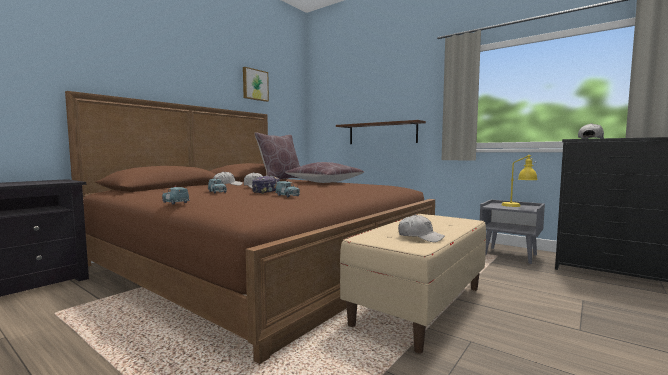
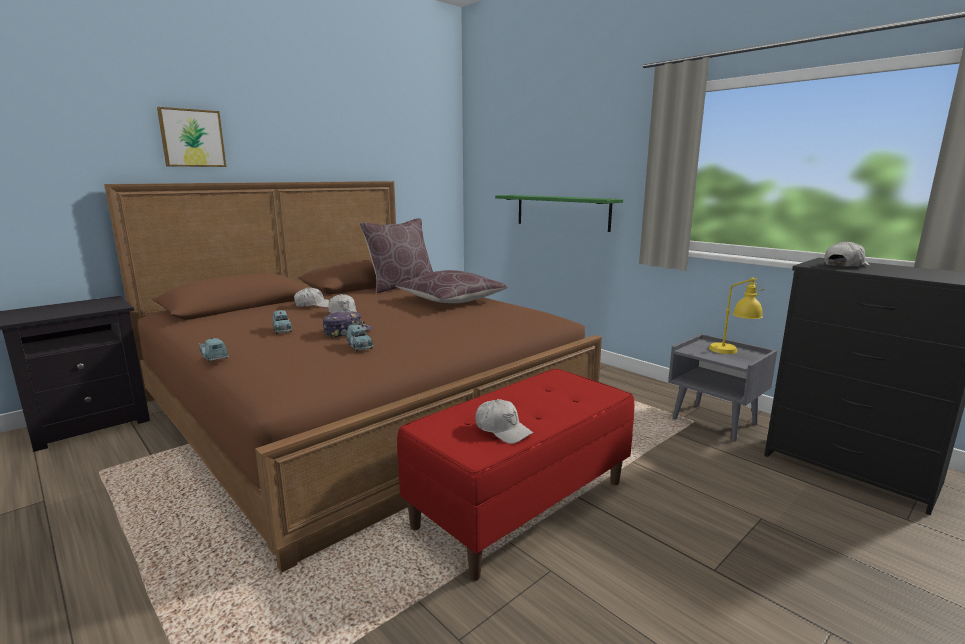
camera: 10 degrees right, 10 degrees up
(255, 85) = (374, 138): picture -> picture (192, 138)
(382, 133) = (562, 212): brown shelf -> green shelf
(419, 305) = (521, 503): beige bench -> red bench

